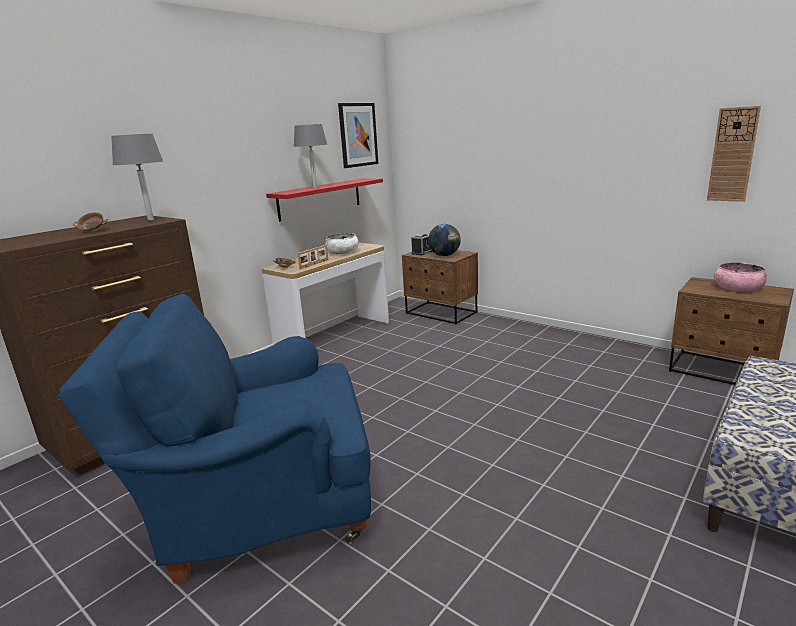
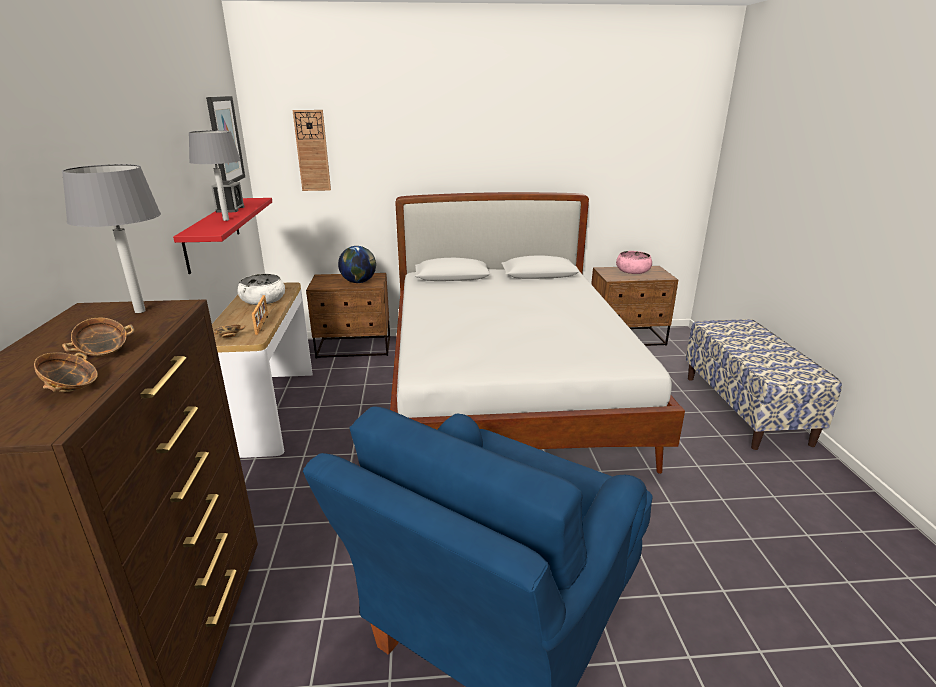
camera: 45 degrees left, 5 degrees up
(50, 239) = (73, 389): none -> bowl
(422, 252) = (325, 282): alarm clock -> alarm clock (230, 209)
(509, 378) = (507, 392): none -> white bed
(732, 155) = (618, 165): wall clock -> wall clock (312, 151)

